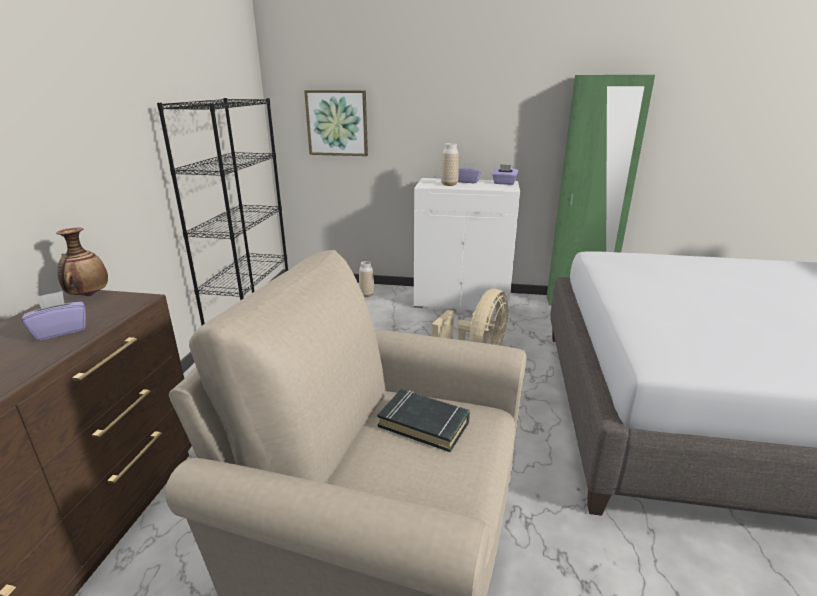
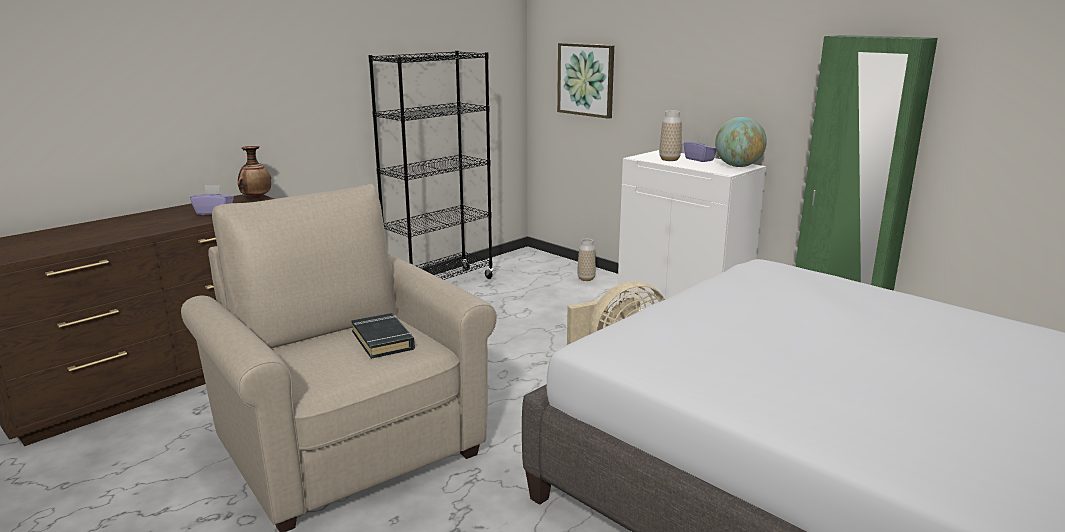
camera: 35 degrees right, 5 degrees down
(504, 183) = (738, 166): purple tissue box -> globe

